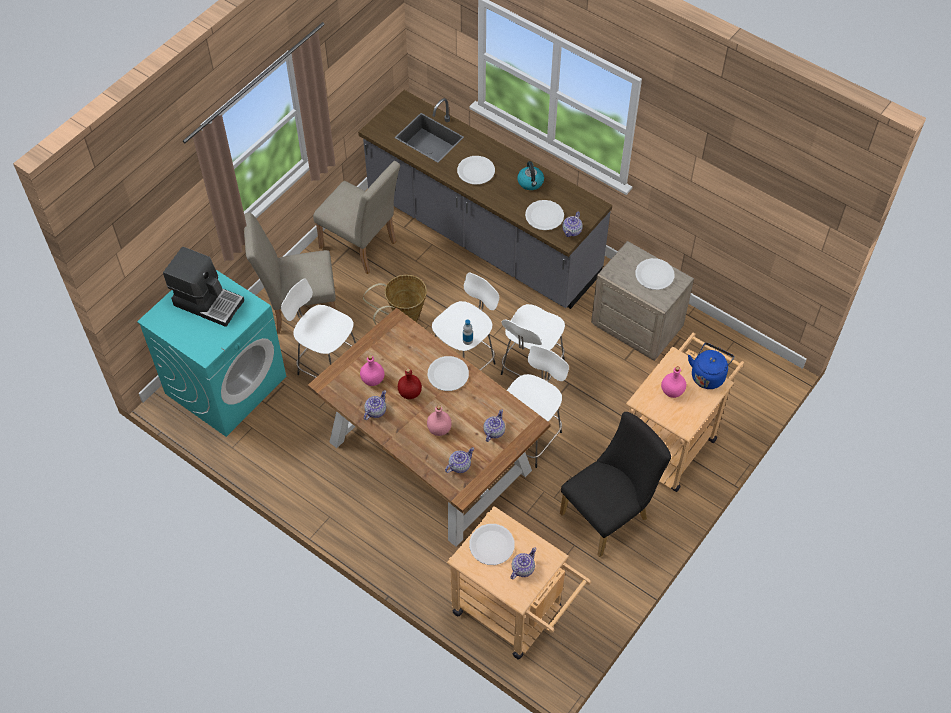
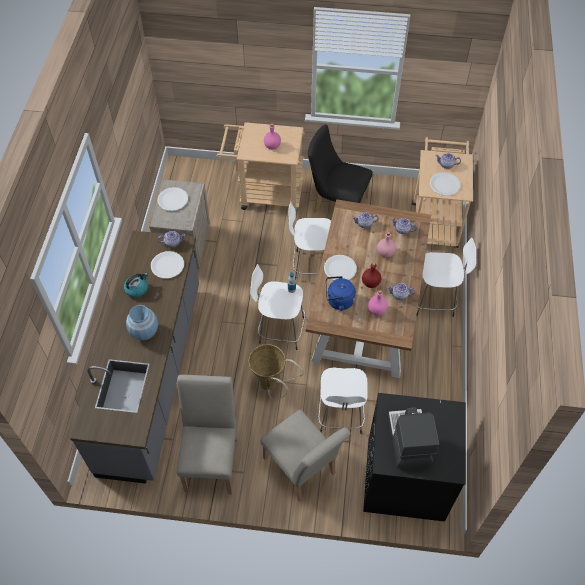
camera: 120 degrees left, 0 degrees up
(226, 384) = (404, 480): turquoise washing machine -> black washing machine
(475, 171) = (144, 331): white plate -> blue vase
(531, 369) = (258, 288): white stool -> white stool (435, 300)
(708, 375) = (248, 133): blue kettle -> blue kettle (338, 301)

